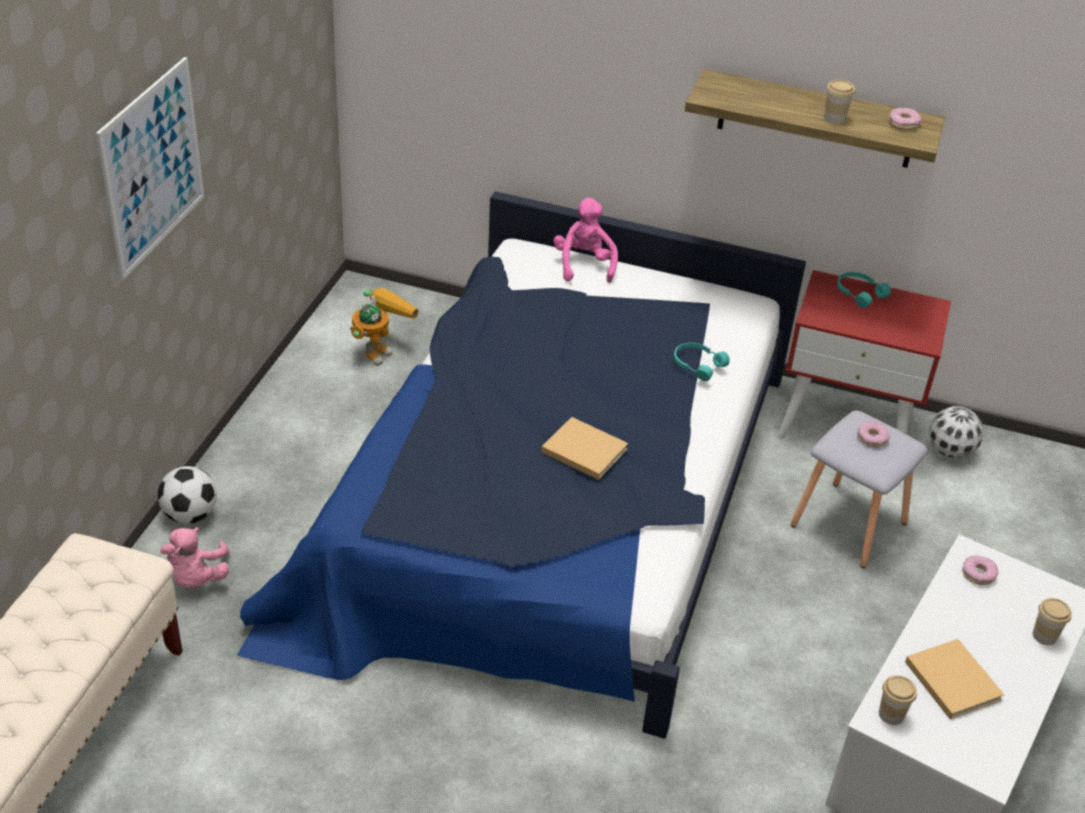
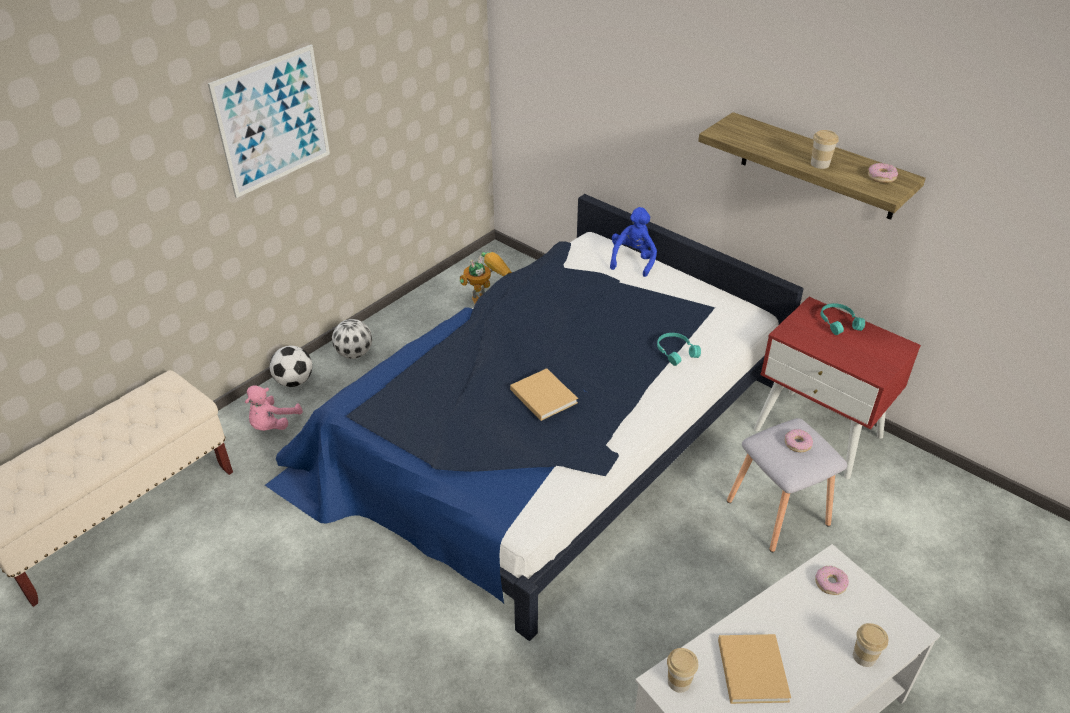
camera: 25 degrees right, 0 degrees up
(584, 265) = (633, 260): pink plush toy -> blue plush toy
(950, 452) = (902, 476): football -> football (354, 354)

